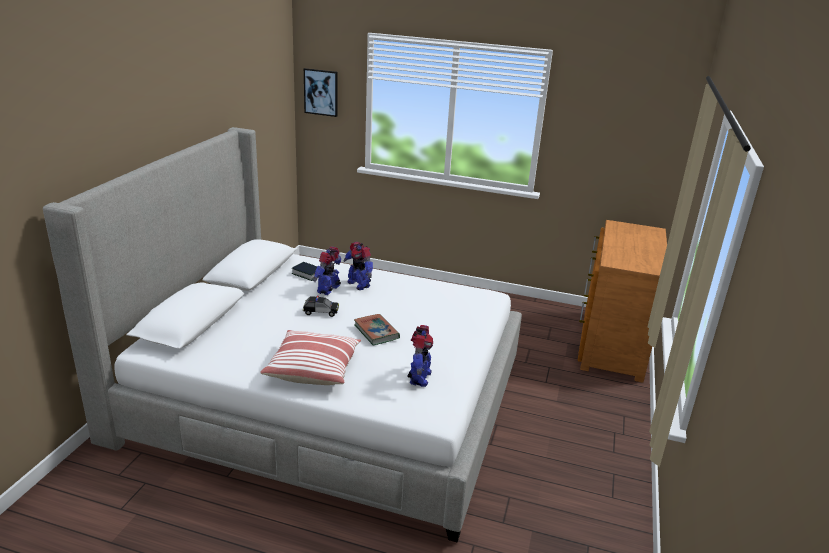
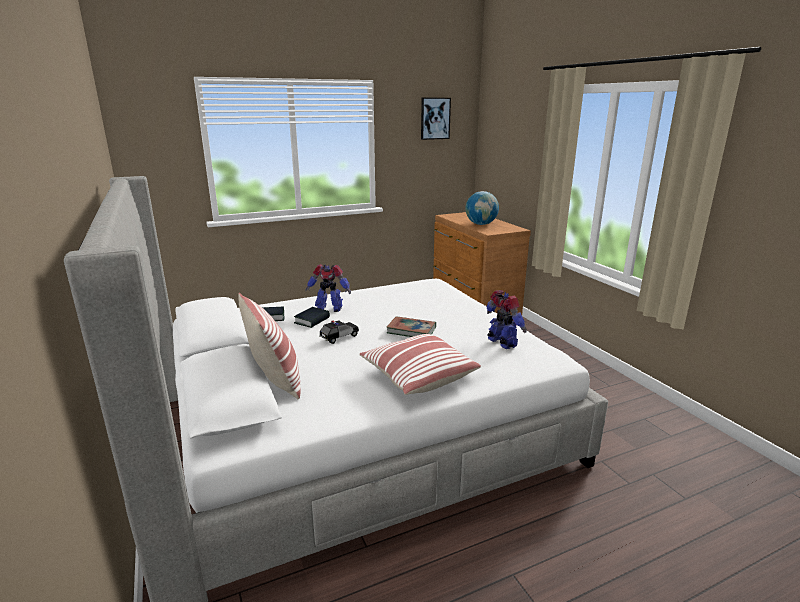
camera: 40 degrees left, 5 degrees down
(232, 324) = (275, 380): none -> pillow
(321, 92) = (146, 148): picture -> picture (435, 118)
(329, 289) = (312, 320): toy robot -> book
(628, 249) = (481, 224): none -> globe

